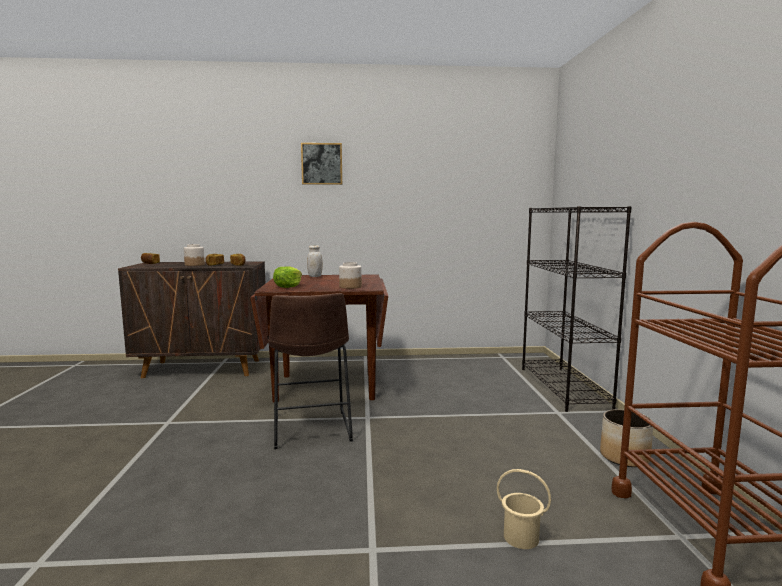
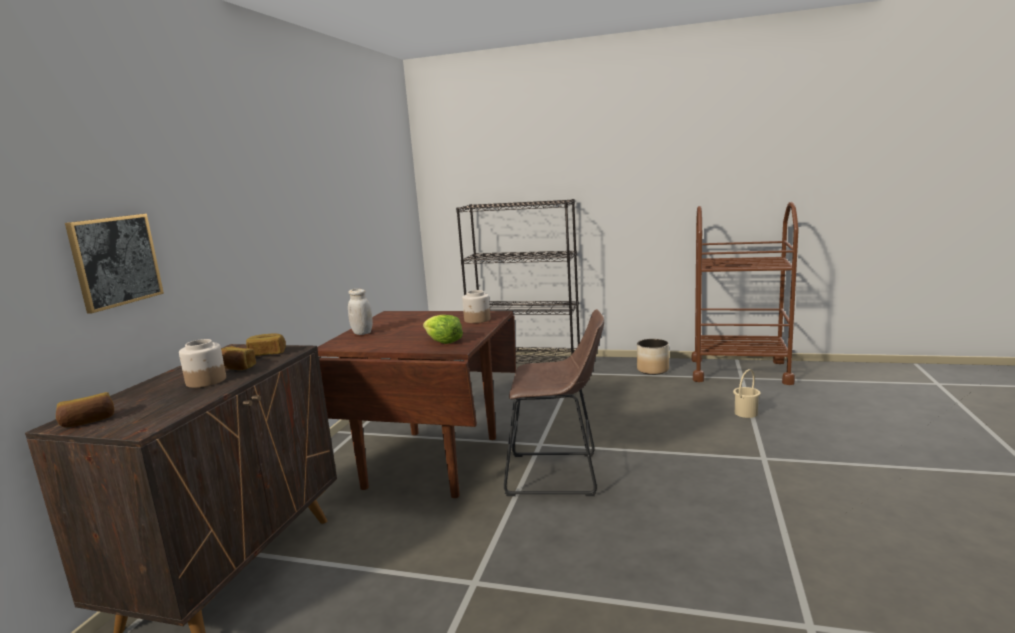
camera: 70 degrees left, 5 degrees up
(321, 164) = (260, 168): picture -> picture (115, 261)

